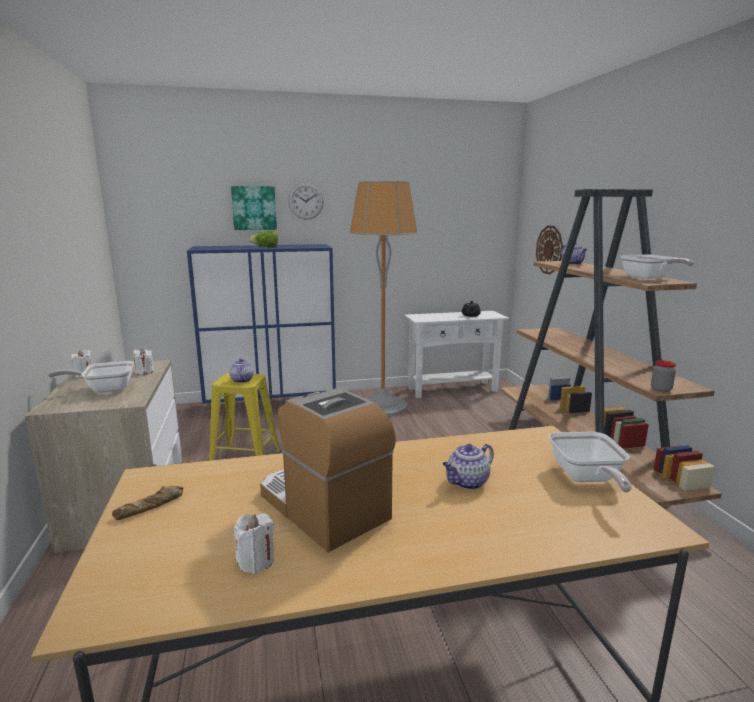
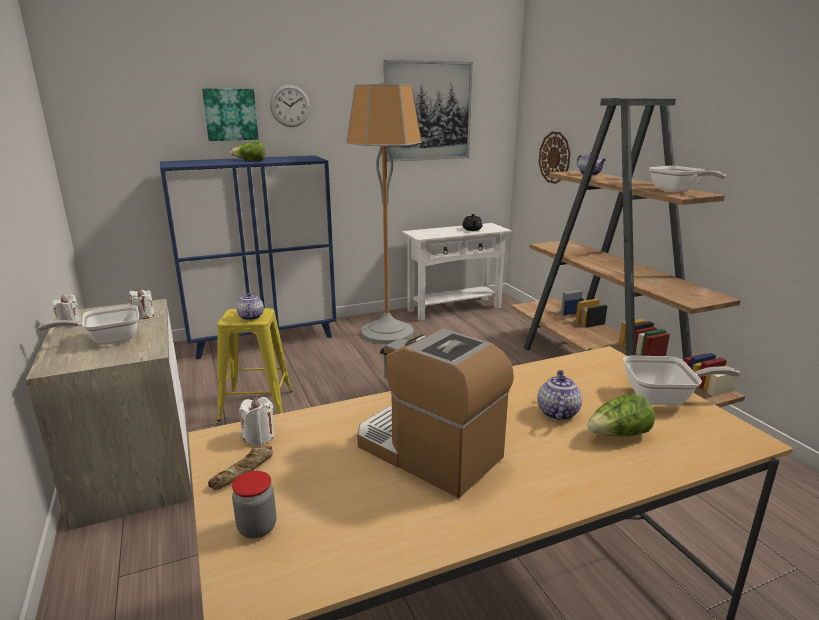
camera: 10 degrees left, 5 degrees up
(256, 561) = (390, 516): white candle -> white candle (259, 437)
(431, 207) = (427, 111): none -> picture
(467, 482) = (557, 412): teapot -> teapot turned 150 degrees clockwise
(520, 510) = (618, 435): none -> lettuce
(586, 479) = (664, 398): frying pan -> frying pan turned 75 degrees counterclockwise
(661, 389) = (694, 301): jar -> jar (257, 528)

